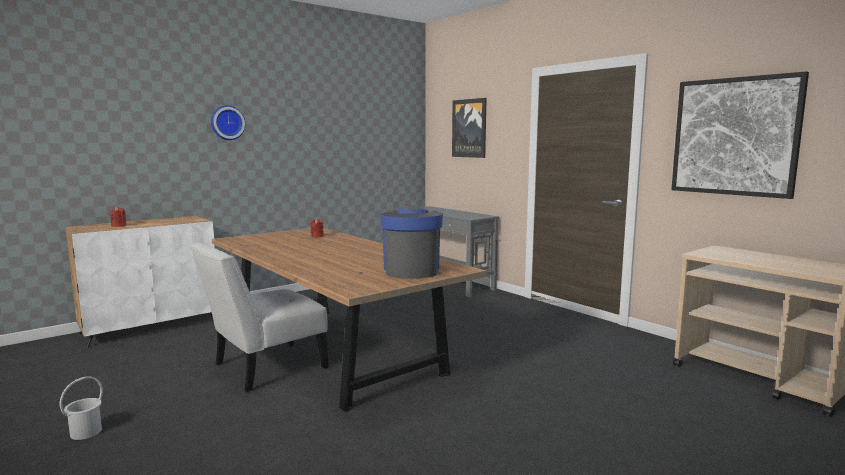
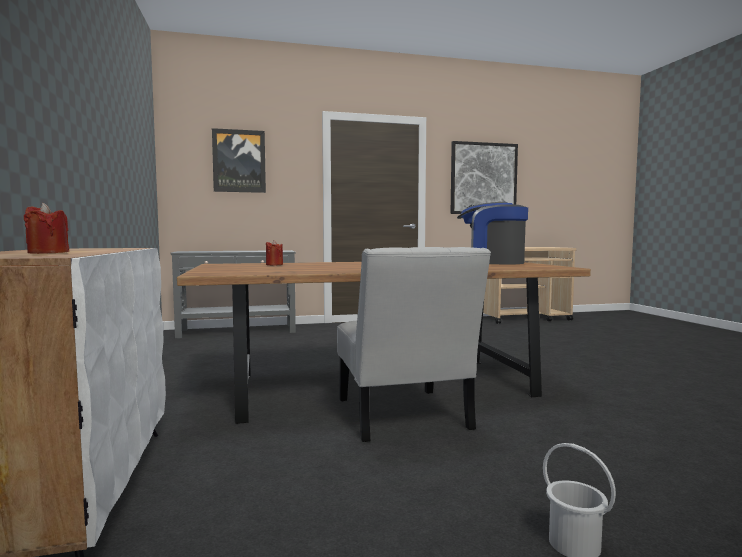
camera: 65 degrees left, 5 degrees down
(227, 123) = (60, 77): wall clock -> none

